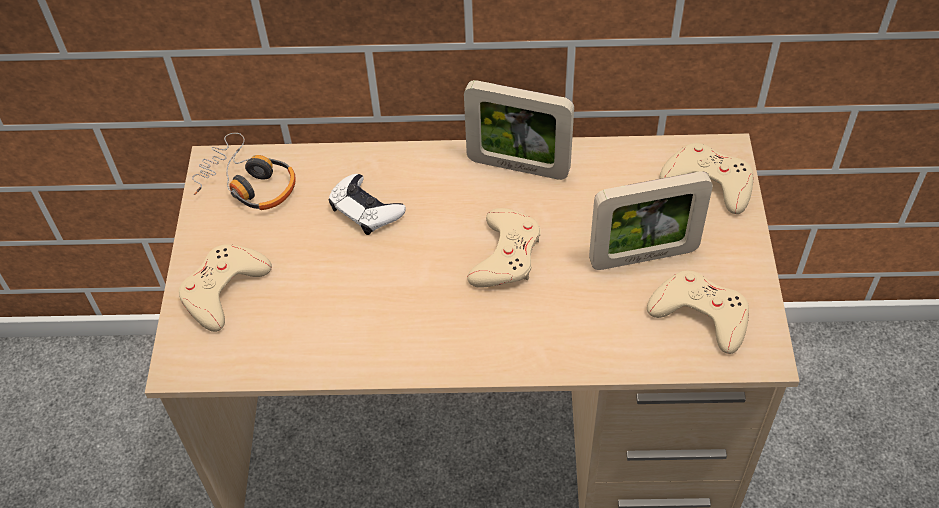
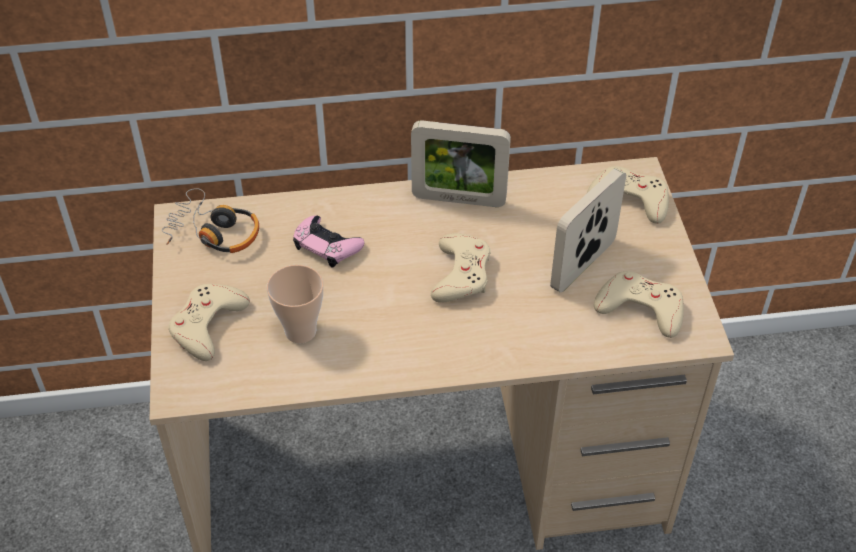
camera: 10 degrees left, 5 degrees down
(320, 306) = (300, 331): none -> cup
(366, 209) = (327, 245): white game controller -> pink game controller
(643, 256) = (583, 265): picture frame -> picture frame turned 150 degrees clockwise

